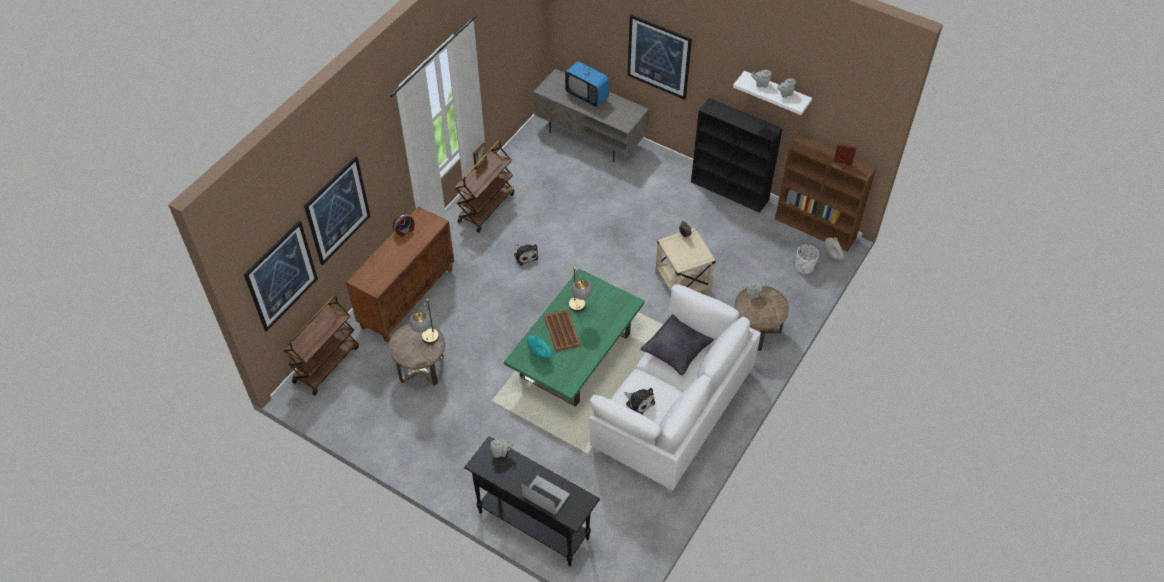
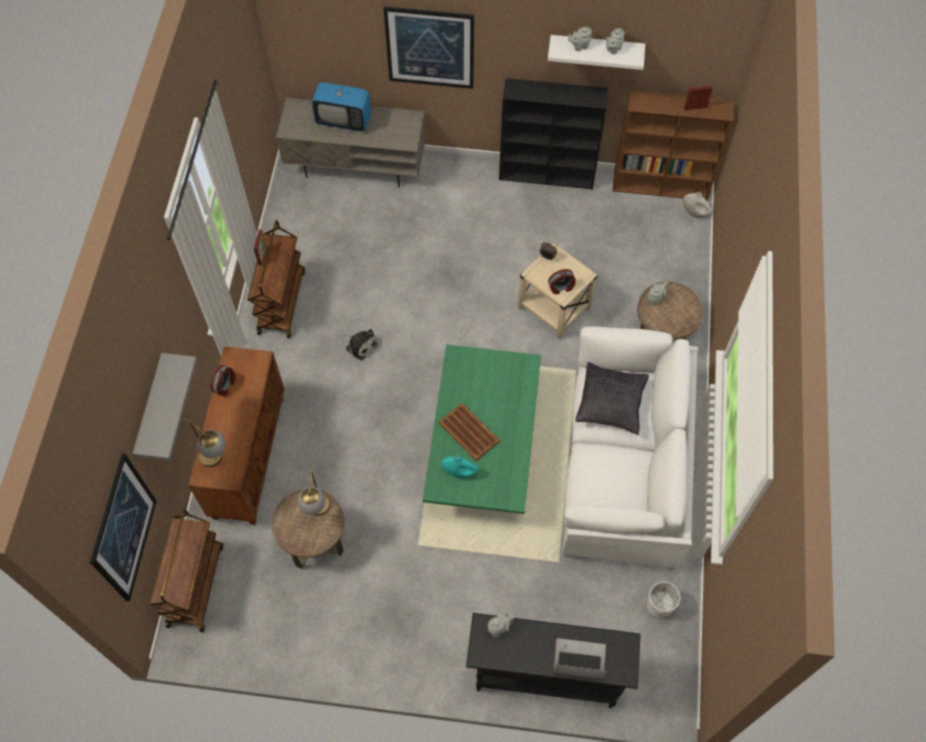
camera: 25 degrees left, 10 degrees up
(337, 210) = (151, 409): picture -> grey shelf
(580, 309) = (475, 396): table lamp -> table lamp (217, 461)
(639, 402) = (605, 486): plush toy -> none
(683, 259) = (561, 288): none -> alarm clock
(804, 267) = (672, 237): white planter -> white planter (659, 605)

